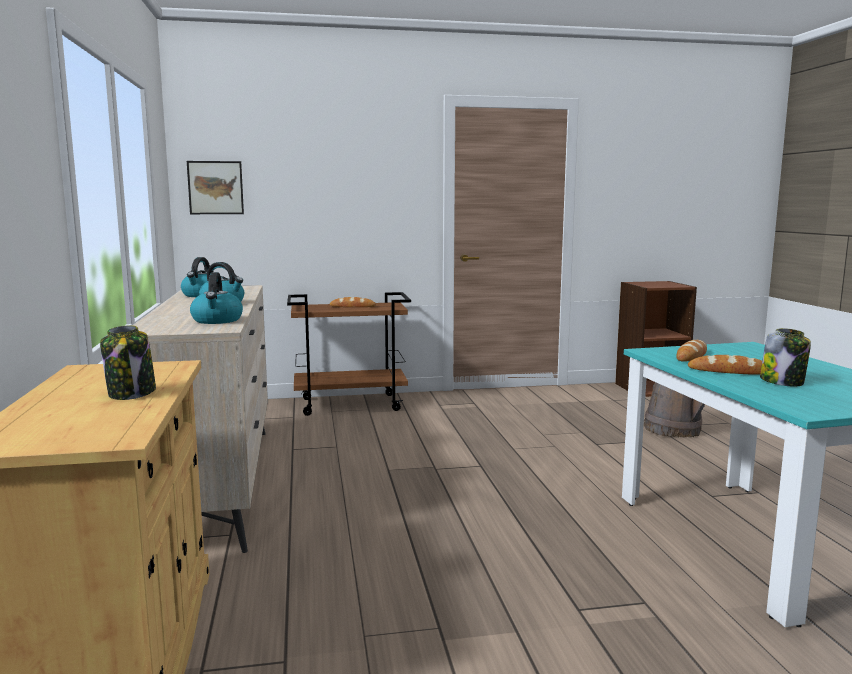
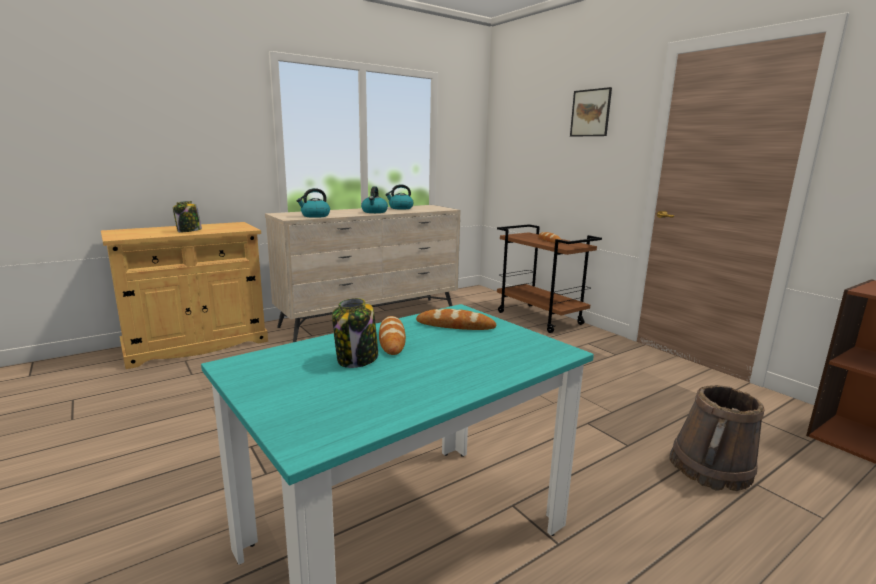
camera: 65 degrees right, 5 degrees up
(215, 187) = (505, 142): picture -> picture (590, 113)

